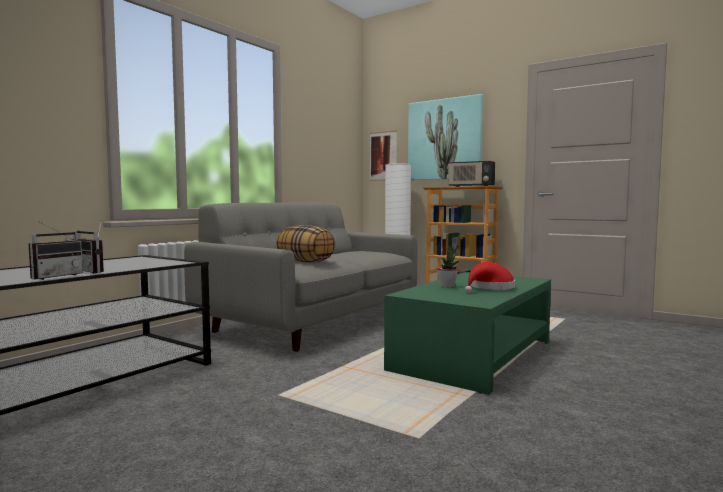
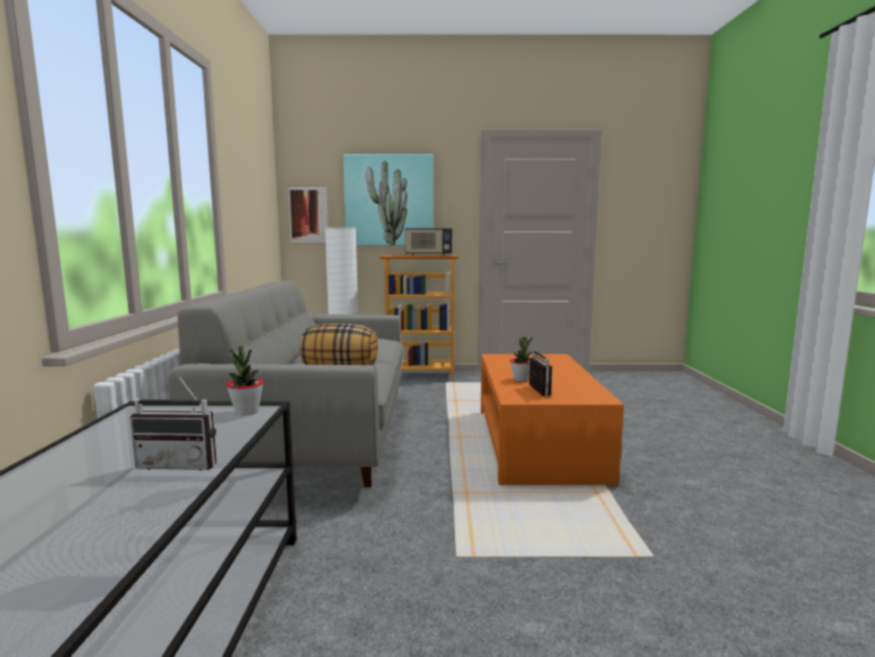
camera: 35 degrees left, 5 degrees up
(54, 276) = (165, 498): radio -> radio (534, 391)
(176, 262) = (246, 412): none -> potted plant
(473, 355) = (537, 442): green coffee table -> orange coffee table
(489, 288) = (557, 375): red hat -> none

